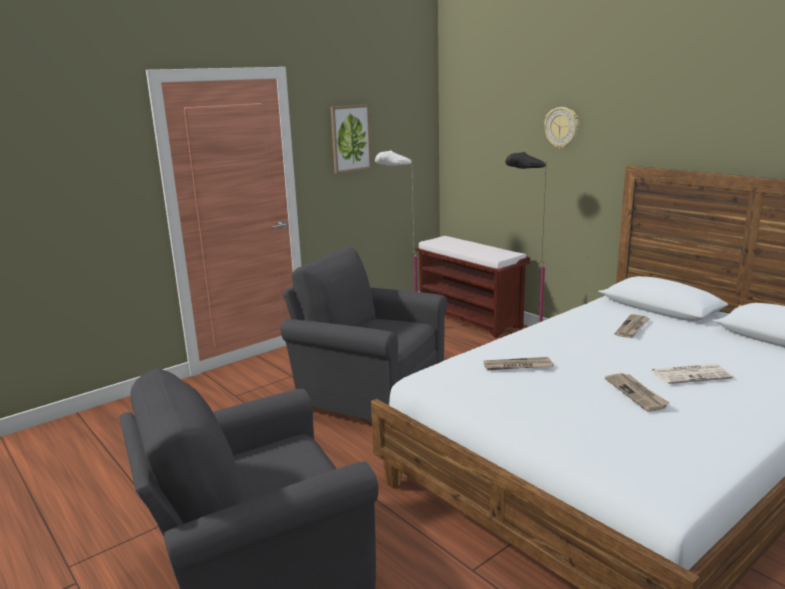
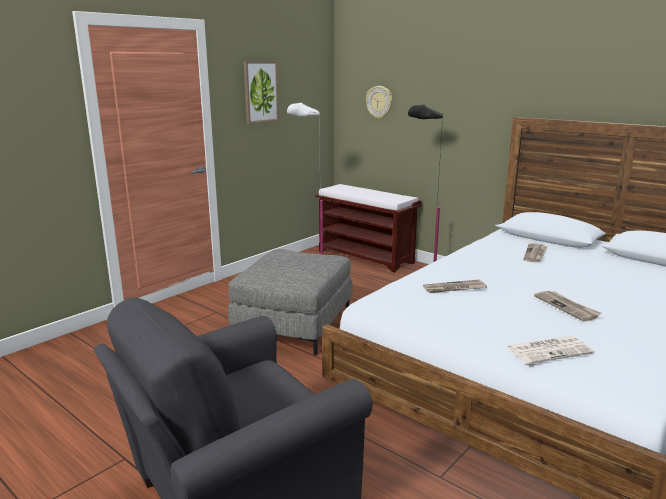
camera: 10 degrees left, 0 degrees up
(367, 394) = (293, 325): grey armchair -> grey ottoman
(562, 127) = (452, 85): wall clock -> wall clock (379, 102)
(691, 374) = (603, 290): newspaper -> newspaper (549, 350)

